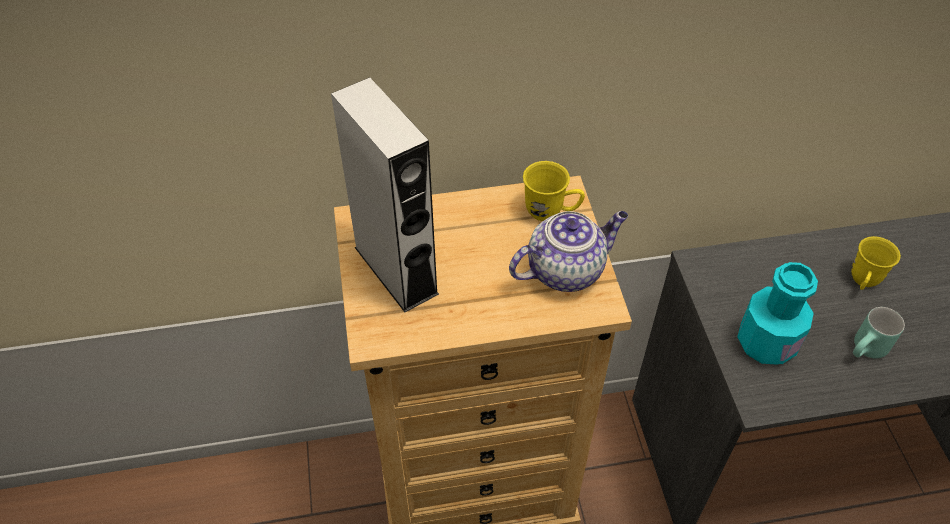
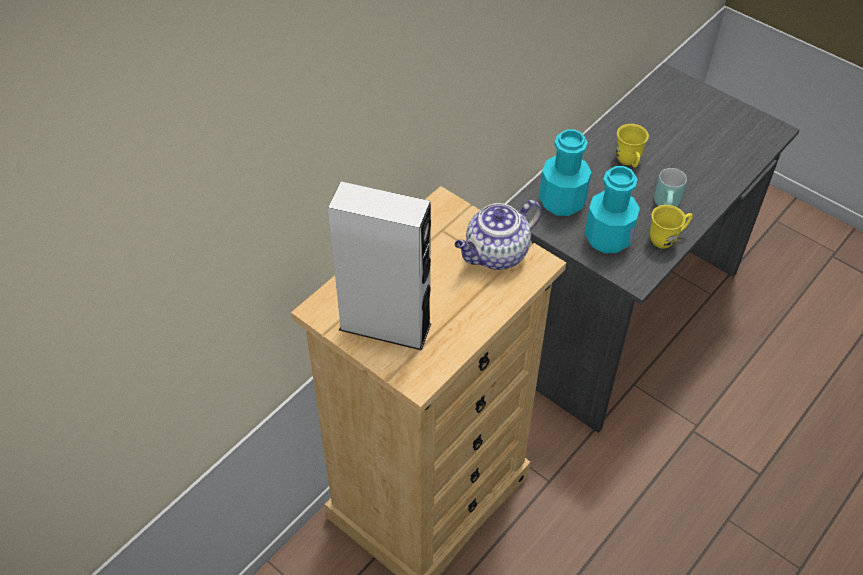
camera: 40 degrees left, 0 degrees up
(551, 212) = (448, 222): yellow mug -> yellow mug (667, 239)
(566, 270) = (496, 255): teapot -> teapot turned 150 degrees counterclockwise
(749, 278) = (562, 201): none -> turquoise bottle

